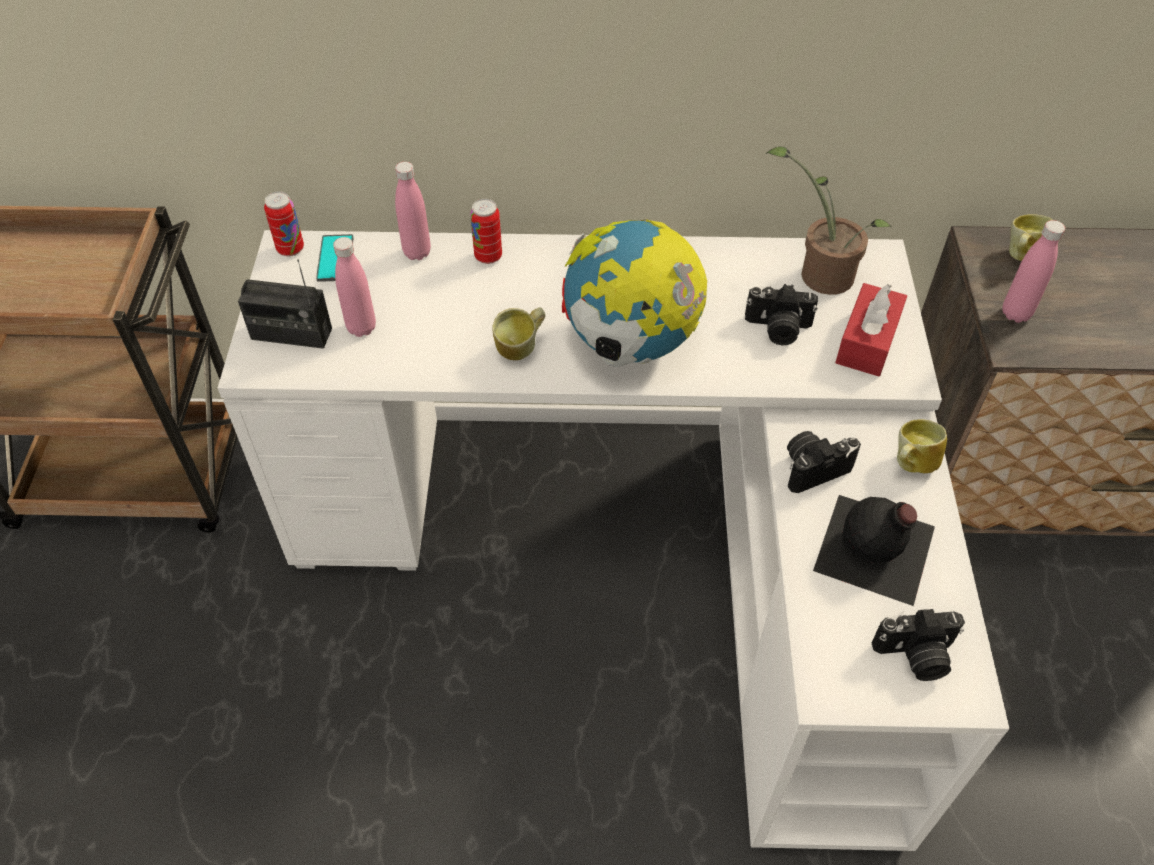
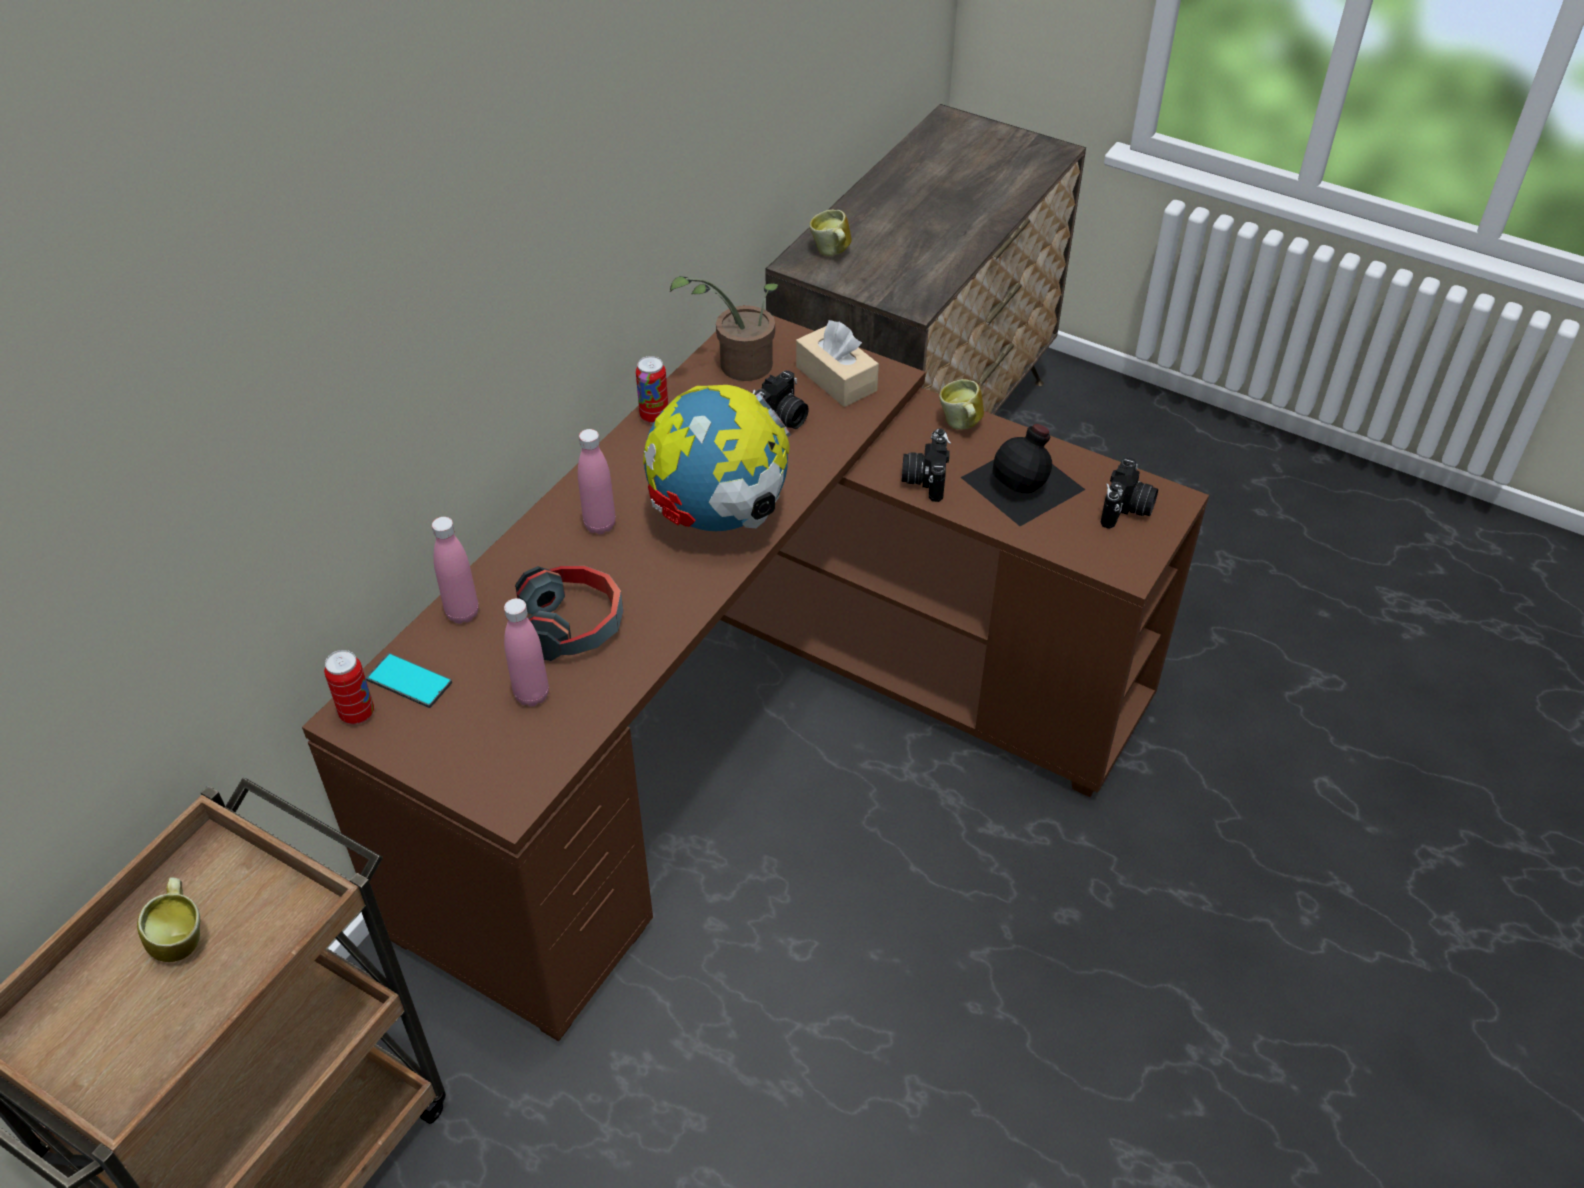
camera: 60 degrees left, 5 degrees down
(291, 334) = (490, 755): radio -> none
(446, 316) = (573, 625): none -> headphones
(488, 256) = (519, 563): can -> can (654, 416)
(521, 350) = (664, 589): mug -> mug (182, 938)
(637, 551) = (759, 735): white desk -> brown desk
(867, 341) = (836, 379): red tissue box -> beige tissue box
(1016, 313) = (885, 286): pink bottle -> pink bottle (600, 525)

